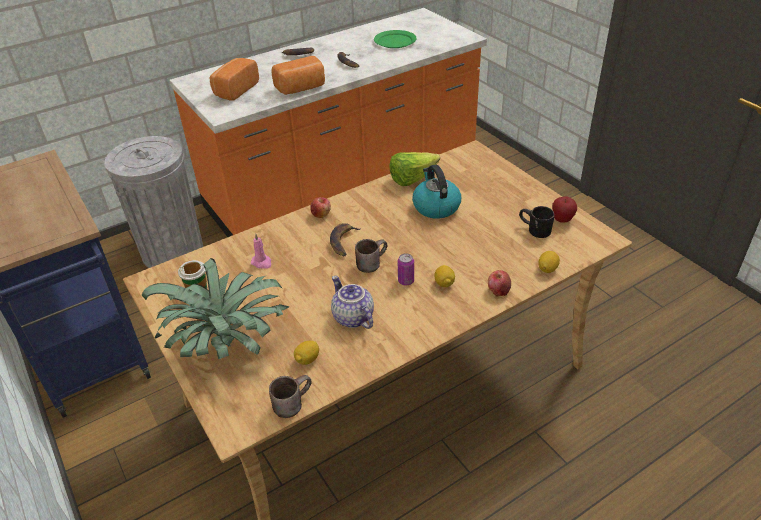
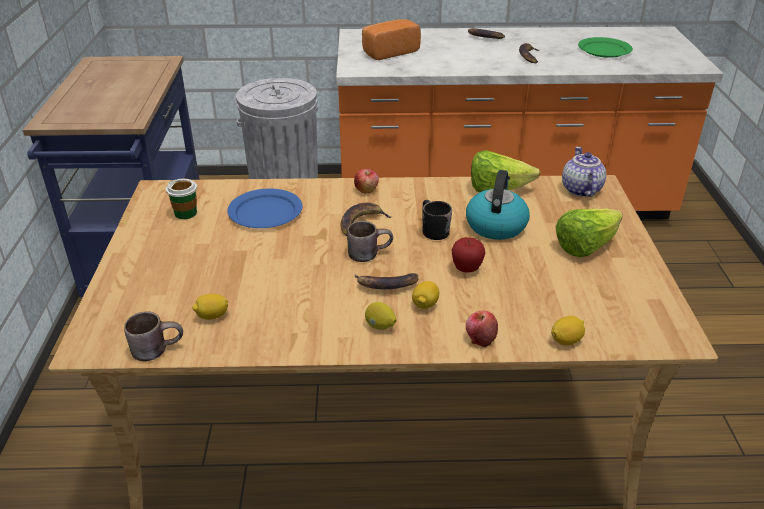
camera: 30 degrees right, 5 degrees down
(228, 344) = (160, 271): potted plant -> none
(262, 263) = (265, 212): pink candle -> blue plate
(301, 88) = (455, 67): bread -> none
(352, 318) = (294, 297): teapot -> teapot (580, 189)
(406, 281) = (386, 285): can -> banana
(430, 312) = (380, 326): none -> lemon
(503, 200) = (585, 246): none -> lettuce
(534, 231) = (590, 293): black mug -> black mug (431, 230)
(562, 220) = (641, 295): apple -> apple (466, 269)

